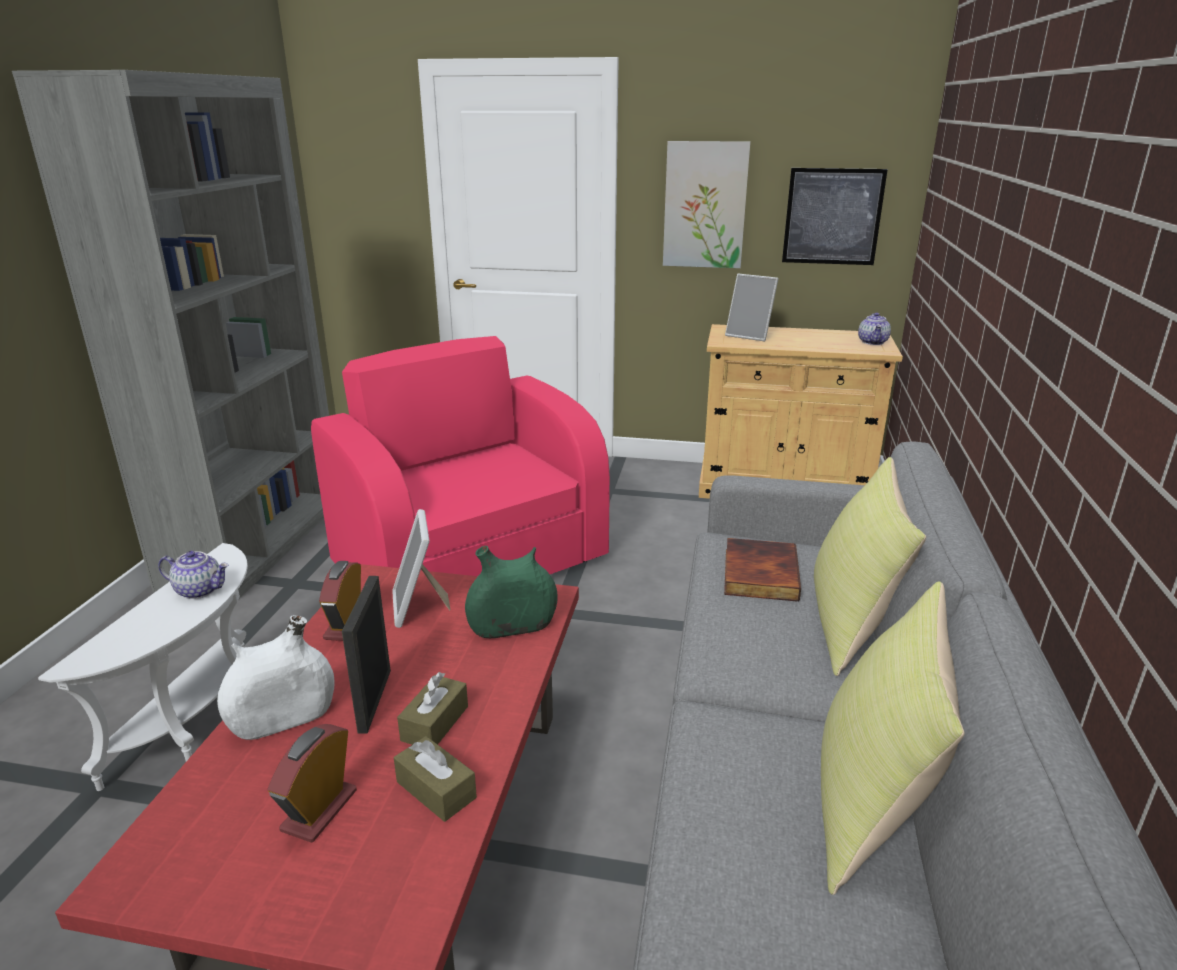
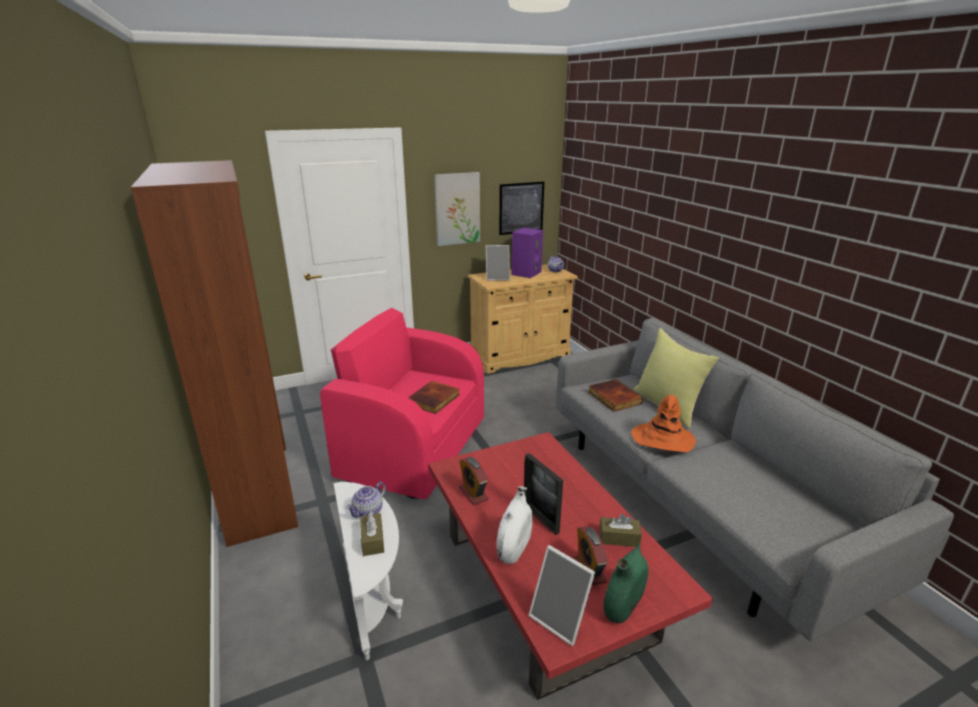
camera: 35 degrees left, 0 degrees up
(200, 590) = (368, 512): teapot -> teapot turned 150 degrees clockwise
(257, 543) = (259, 488): grey bookcase -> brown bookcase
(419, 607) = (494, 470): picture frame -> picture frame (561, 619)
(435, 723) = (579, 514): brown tissue box -> brown tissue box (372, 540)
(484, 488) = (434, 400): none -> book
(513, 628) = (549, 461): green vase -> green vase (624, 603)
(749, 672) = (663, 439): none -> orange hat
(812, 337) = (526, 273): none -> purple speaker
(871, 804) = (752, 467): yellow pillow -> none

